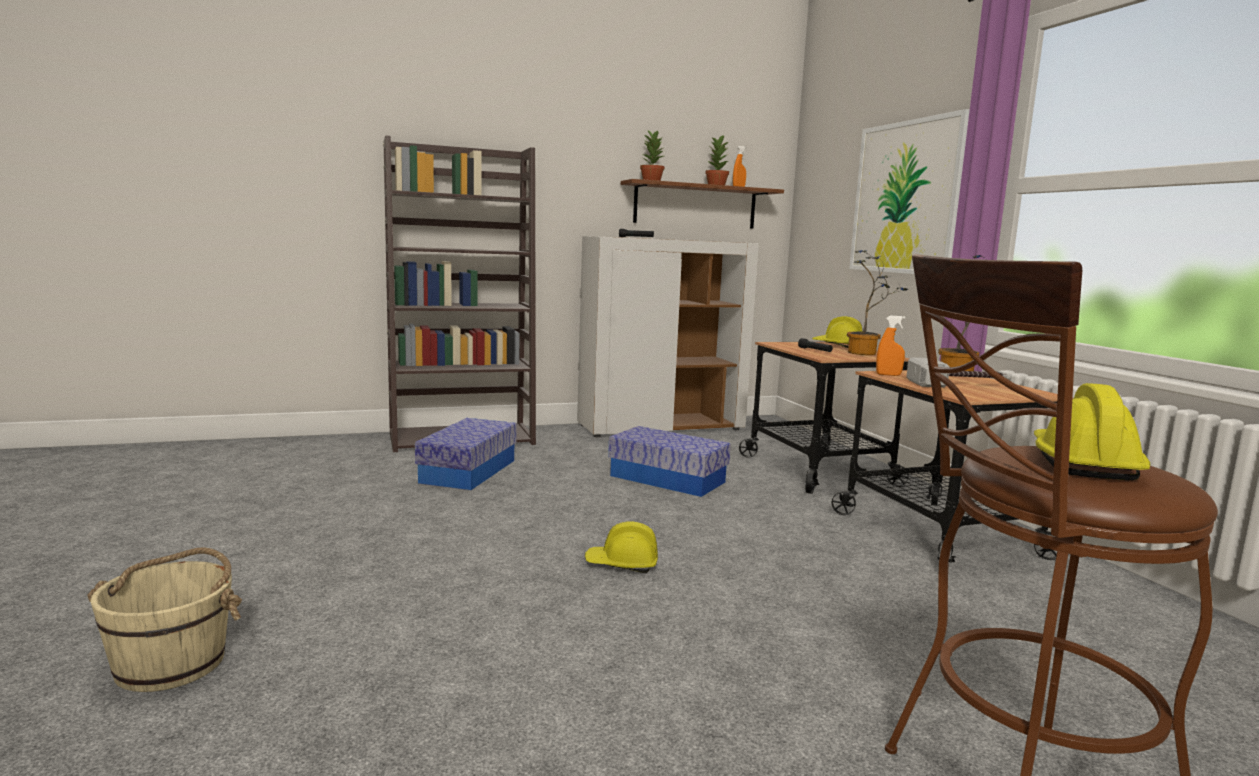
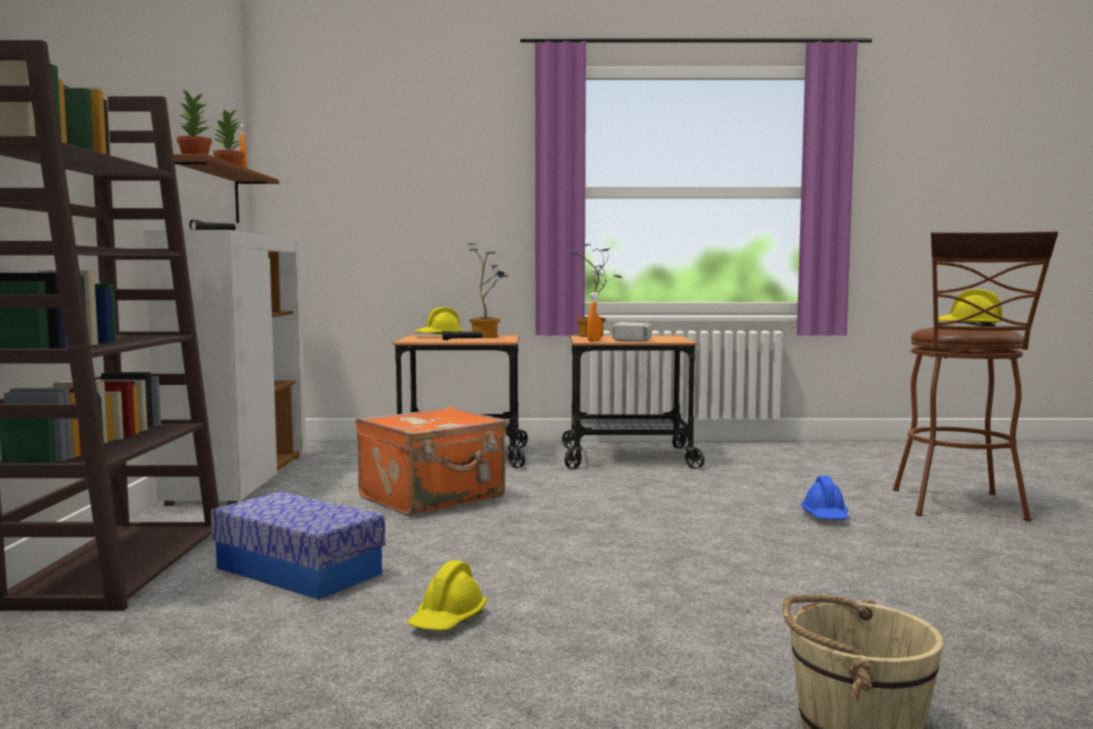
camera: 70 degrees left, 5 degrees down
(622, 564) = (650, 535): yellow hard hat -> yellow hard hat (448, 620)
(667, 479) = (433, 498): storage box -> orange suitcase
(794, 663) = (825, 516): none -> blue hard hat
(907, 198) = (450, 196): picture -> none

